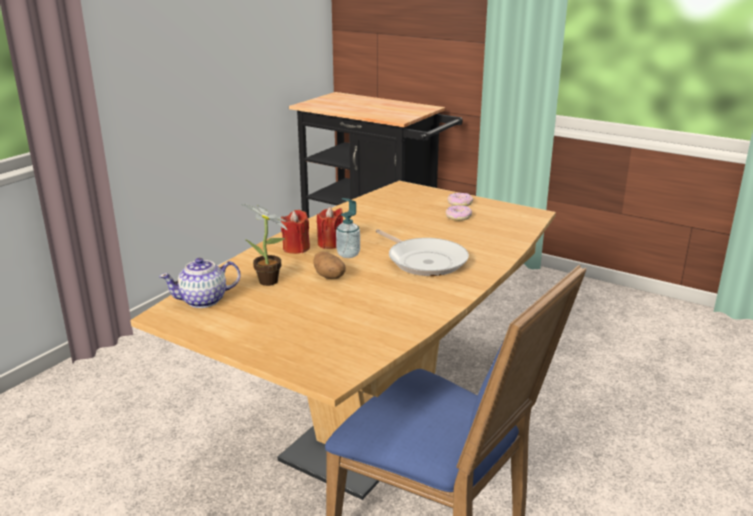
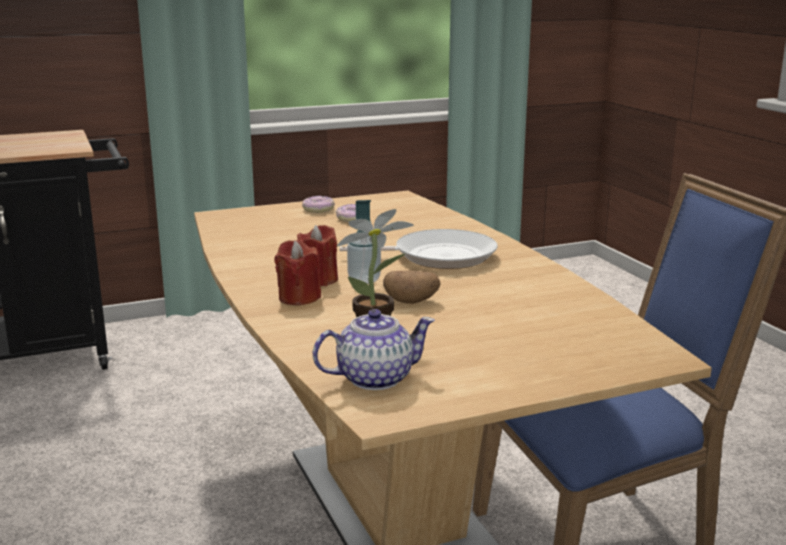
camera: 55 degrees left, 5 degrees down
(204, 300) = (374, 378): teapot -> teapot turned 120 degrees counterclockwise

